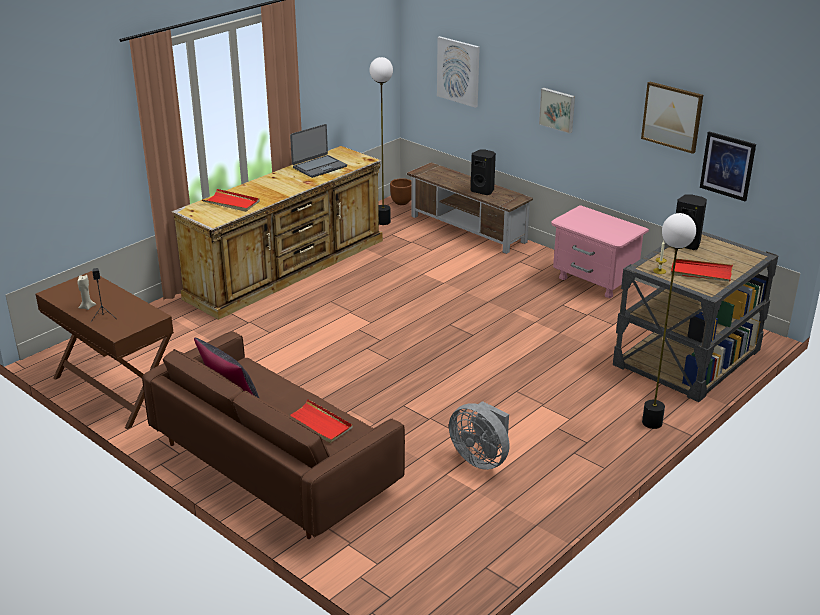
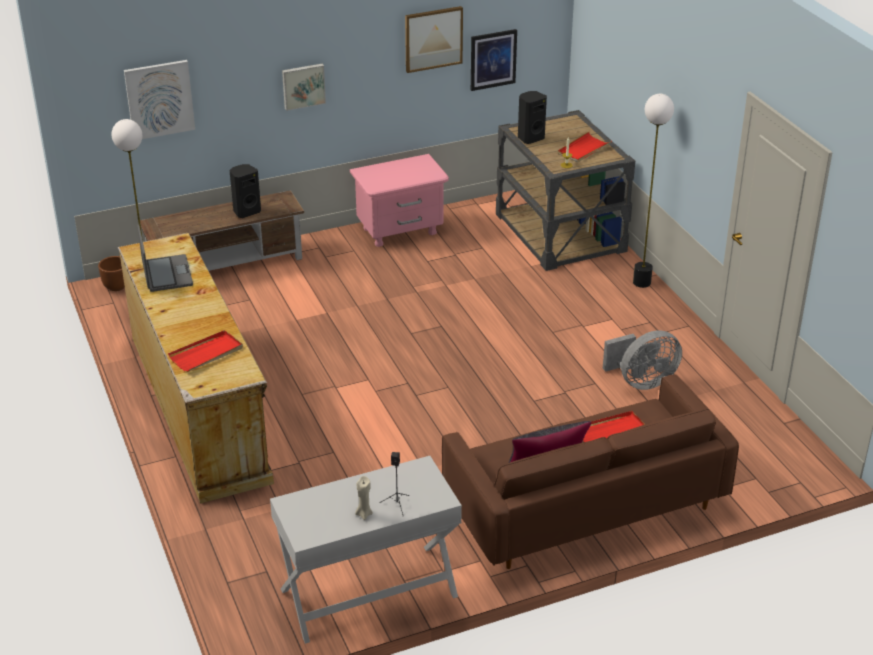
camera: 65 degrees left, 5 degrees up
(115, 389) = (369, 593): brown console table -> white console table

